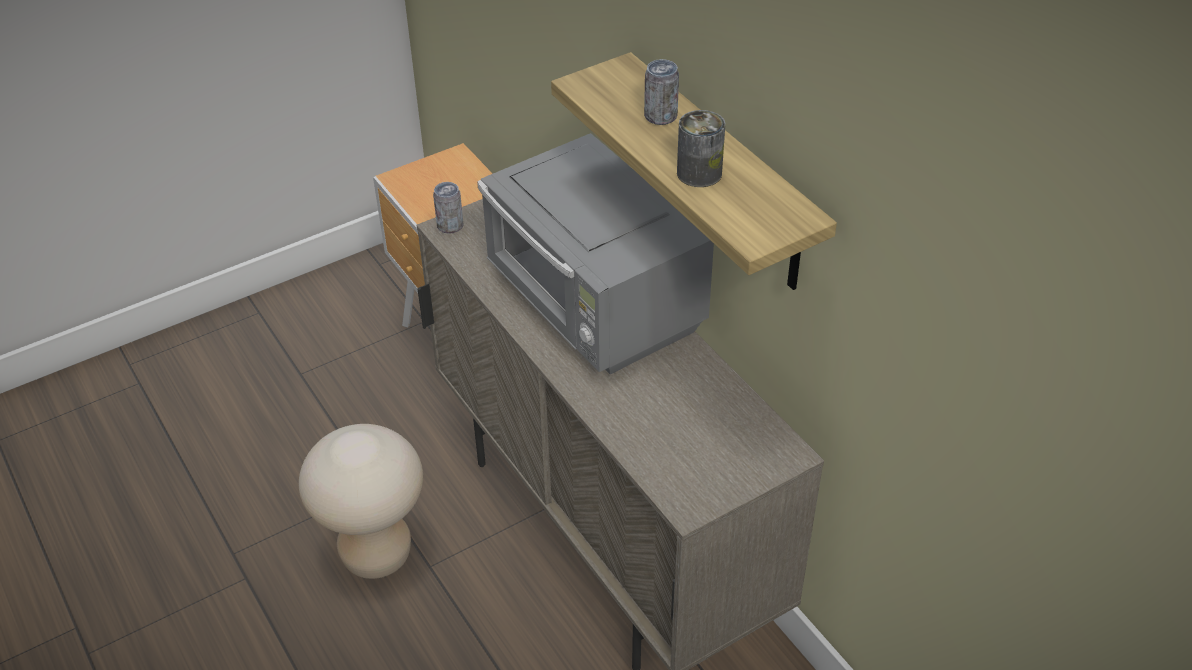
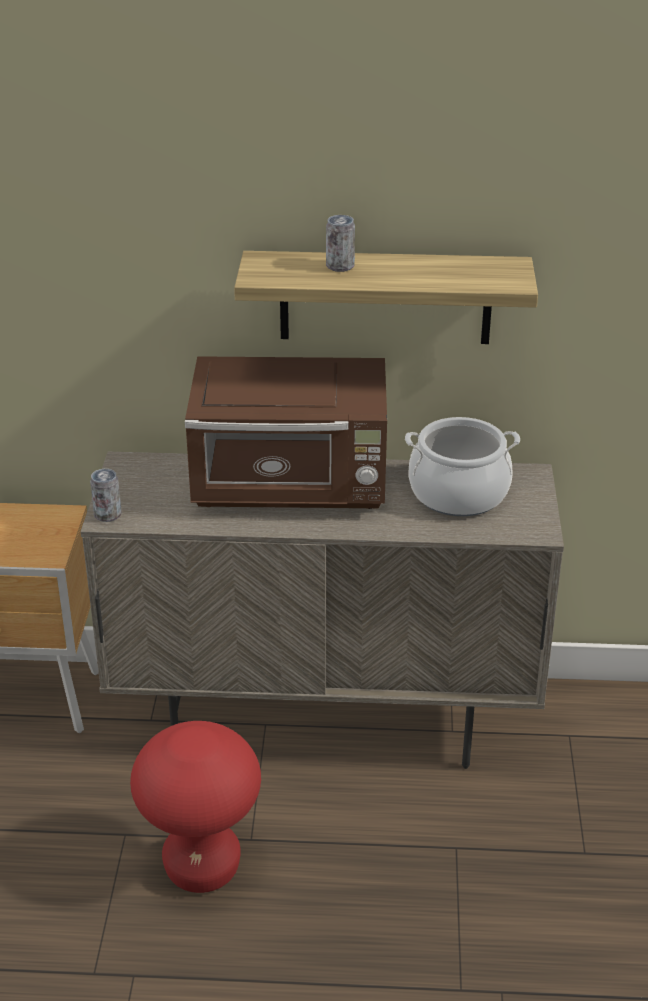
camera: 55 degrees left, 10 degrees down
(376, 554) = (202, 868): beige stool -> red stool
(595, 305) = (292, 487): grey microwave -> brown microwave
(695, 417) = (459, 494): none -> cooking pot
(699, 173) = (423, 276): can -> none

